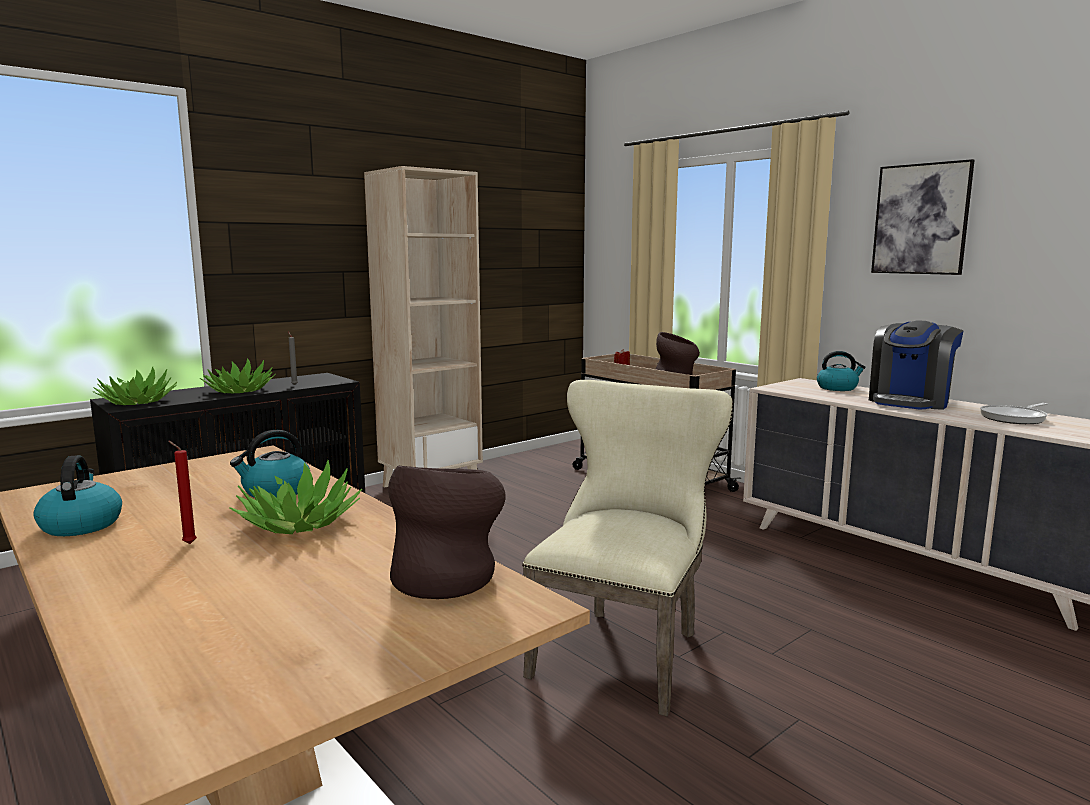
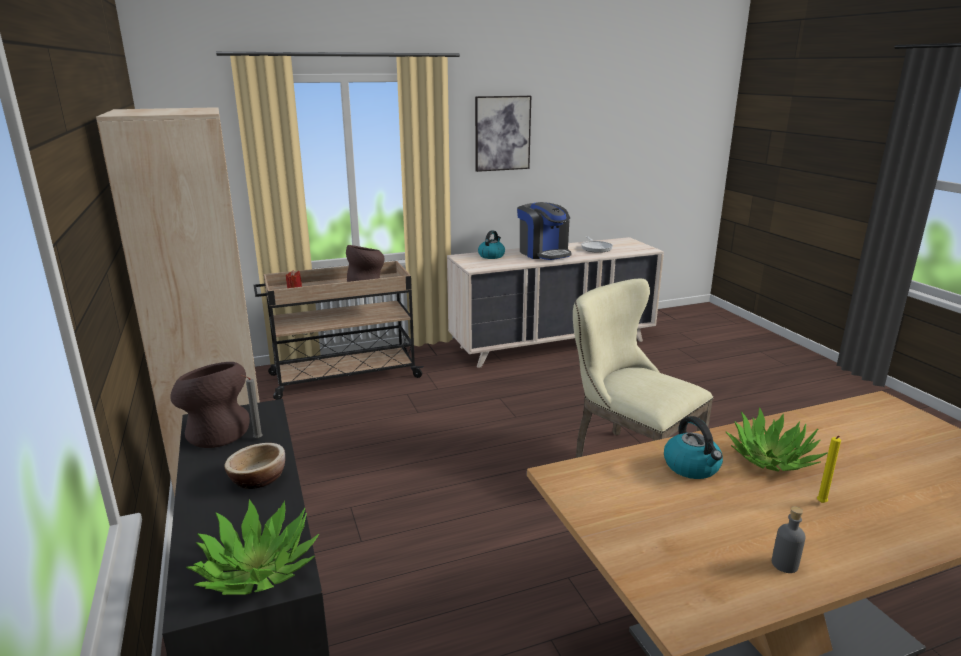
camera: 70 degrees left, 10 degrees up
(81, 525) = (784, 564): kettle -> grey bottle
(187, 544) = (821, 503): red candle -> yellow candle
(239, 391) = (258, 479): potted plant -> bowl
(447, 576) = (854, 417): brown vase -> brown vase (216, 431)

